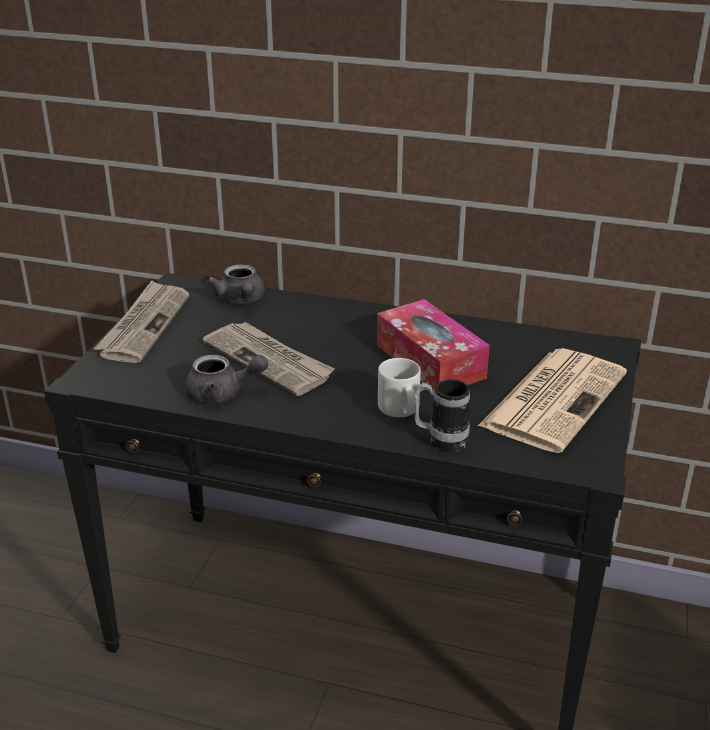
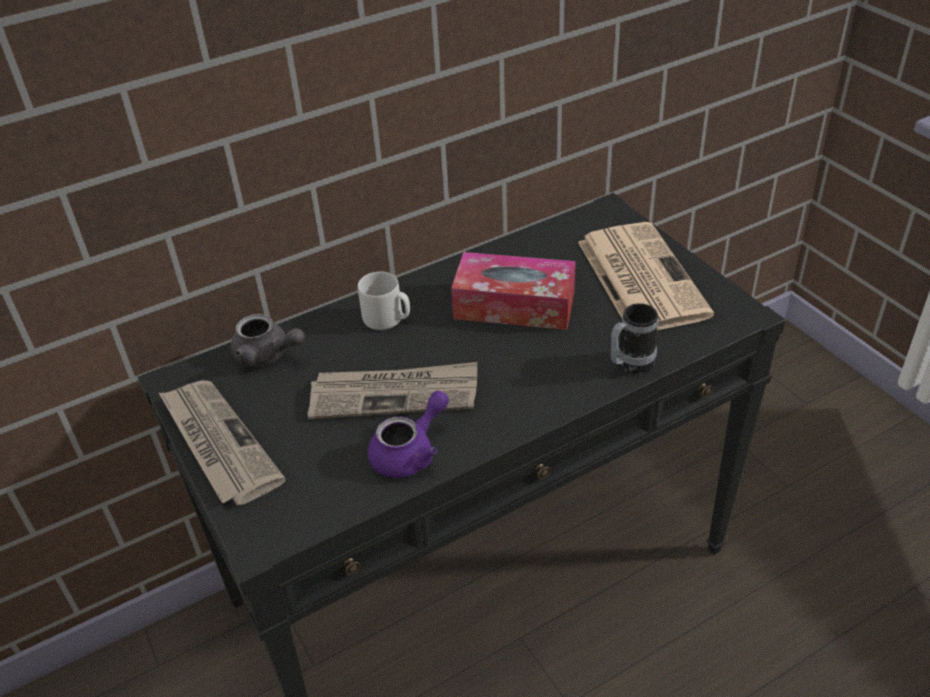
camera: 45 degrees left, 10 degrees up
(222, 393) = (410, 453): grey teapot -> purple teapot
(400, 409) = (563, 361): grey mug -> grey mug (387, 319)

